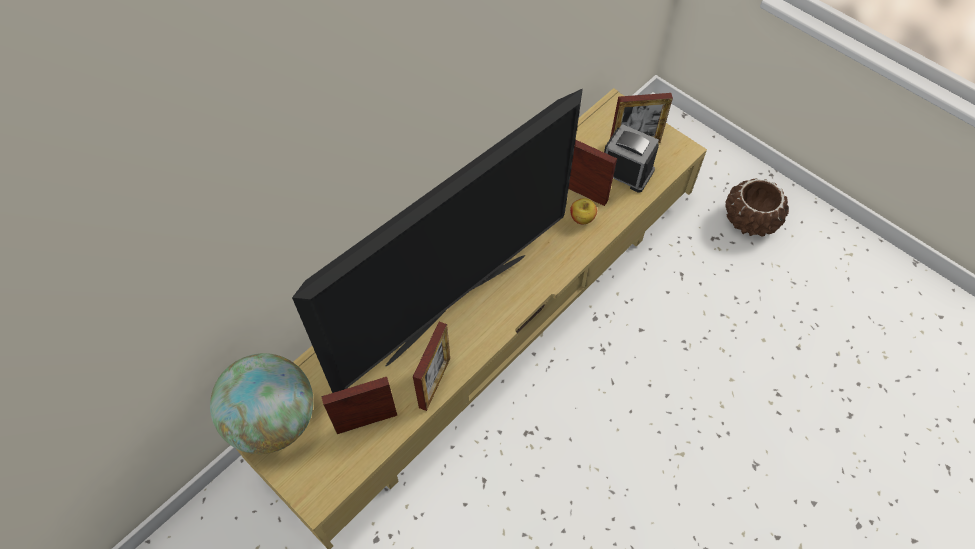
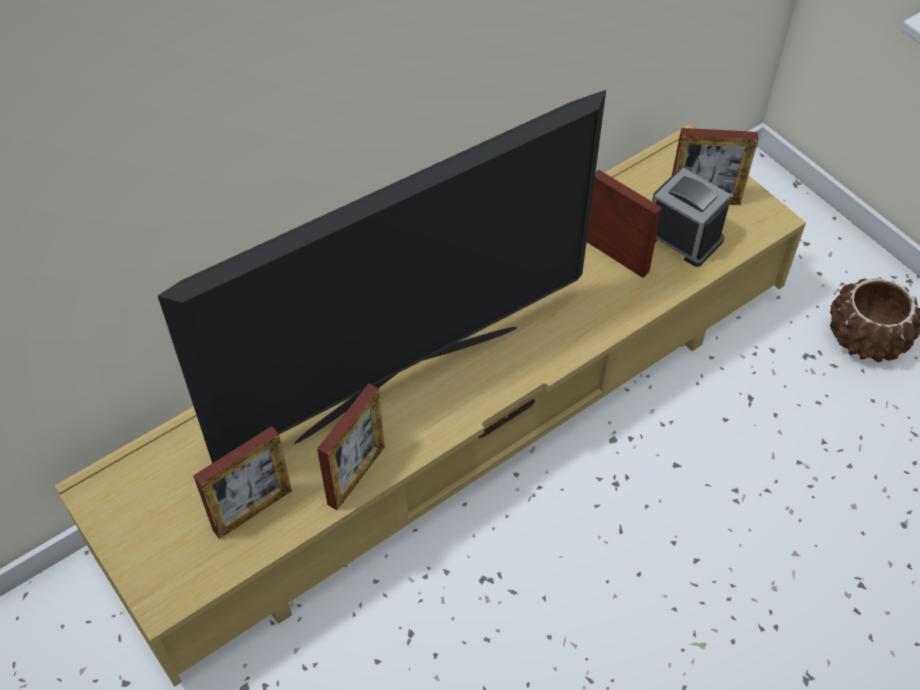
camera: 10 degrees right, 5 degrees down
(274, 421) = (129, 490): globe -> none
(366, 421) = (252, 510): picture frame -> picture frame turned 150 degrees clockwise
(582, 218) = (607, 290): apple -> none

